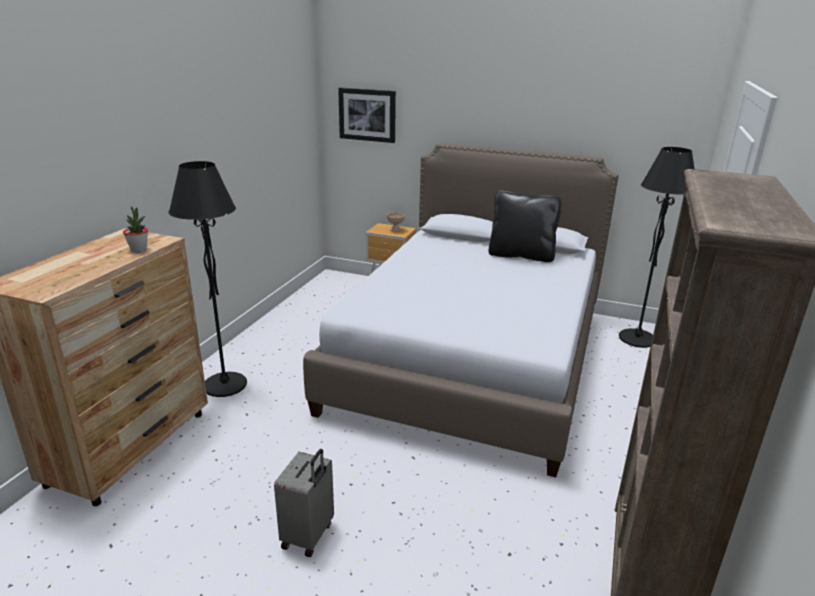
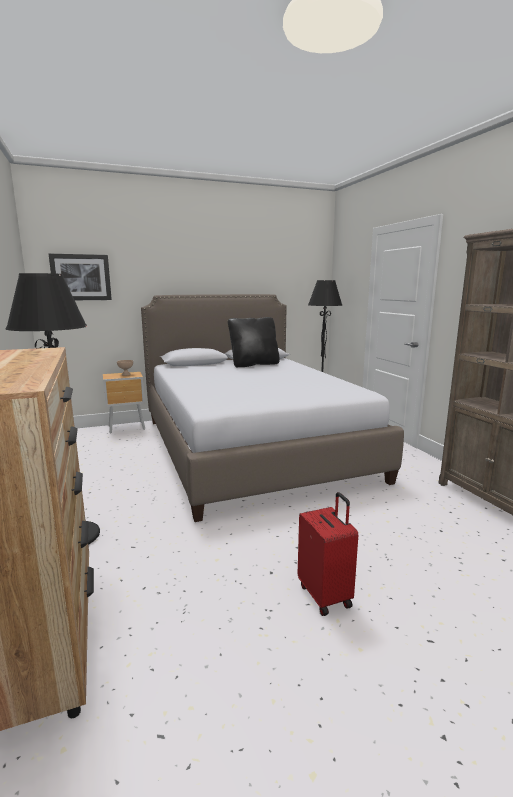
camera: 40 degrees left, 10 degrees down
(139, 249) = (38, 355): potted plant -> none
(309, 536) = (326, 595): grey suitcase -> red suitcase

